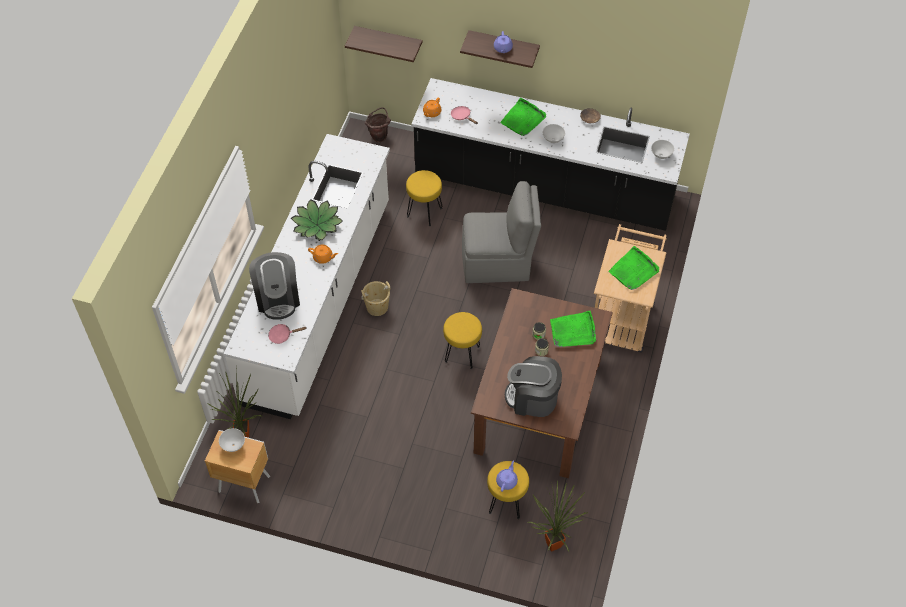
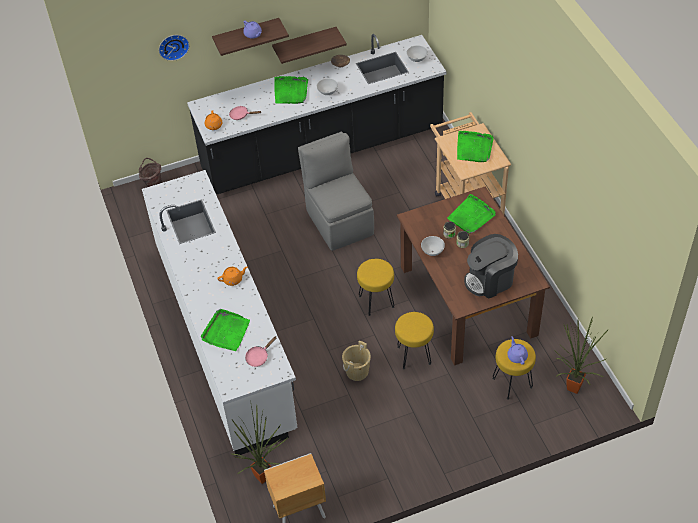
camera: 35 degrees left, 5 degrees down
(233, 445) = (288, 473): white bowl -> white bowl (432, 252)
(278, 298) = (226, 332): coffee machine -> green tray
(317, 225) = (203, 259): potted plant -> none
(377, 307) = (276, 310): beige bucket -> beige bucket (357, 371)
(388, 42) = (138, 87): shelf -> shelf (305, 44)
(424, 212) = (245, 219): yellow stool -> yellow stool (413, 355)
(428, 21) = (173, 46): none -> wall clock
(498, 263) = (339, 221): grey chair -> grey chair turned 75 degrees counterclockwise

